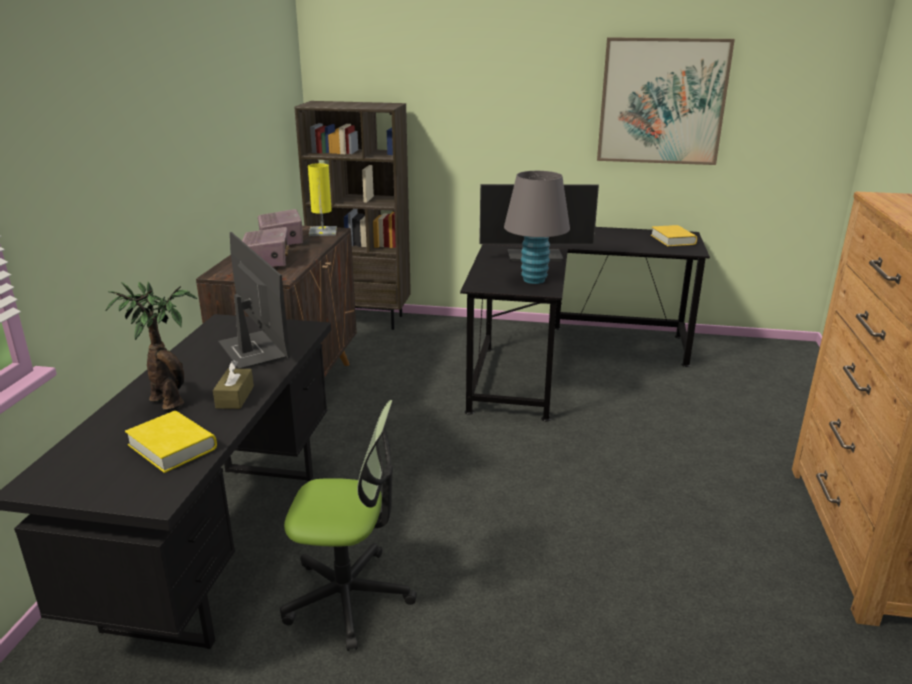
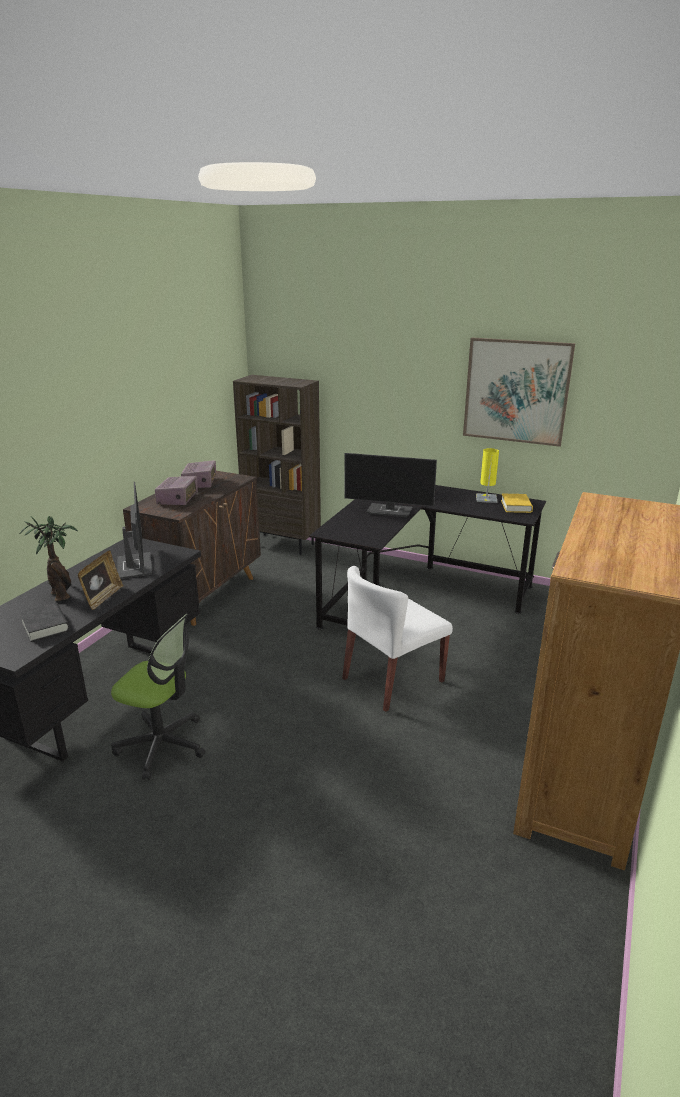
camera: 15 degrees right, 0 degrees up
(172, 447) = (45, 626): yellow book -> black book
(235, 397) = (102, 598): brown tissue box -> picture frame
(323, 232) = (234, 478): yellow table lamp -> yellow table lamp (486, 498)
(533, 280) = (371, 531): grey table lamp -> none
(597, 462) = (392, 680): none -> white chair

